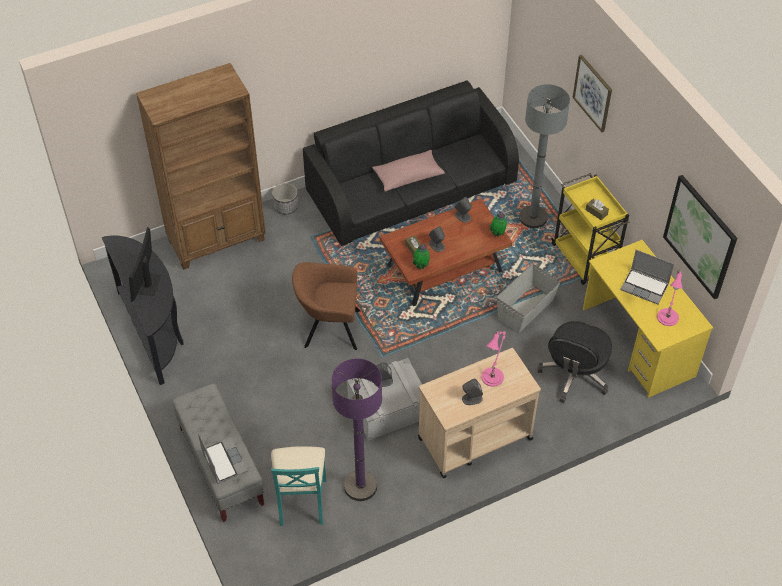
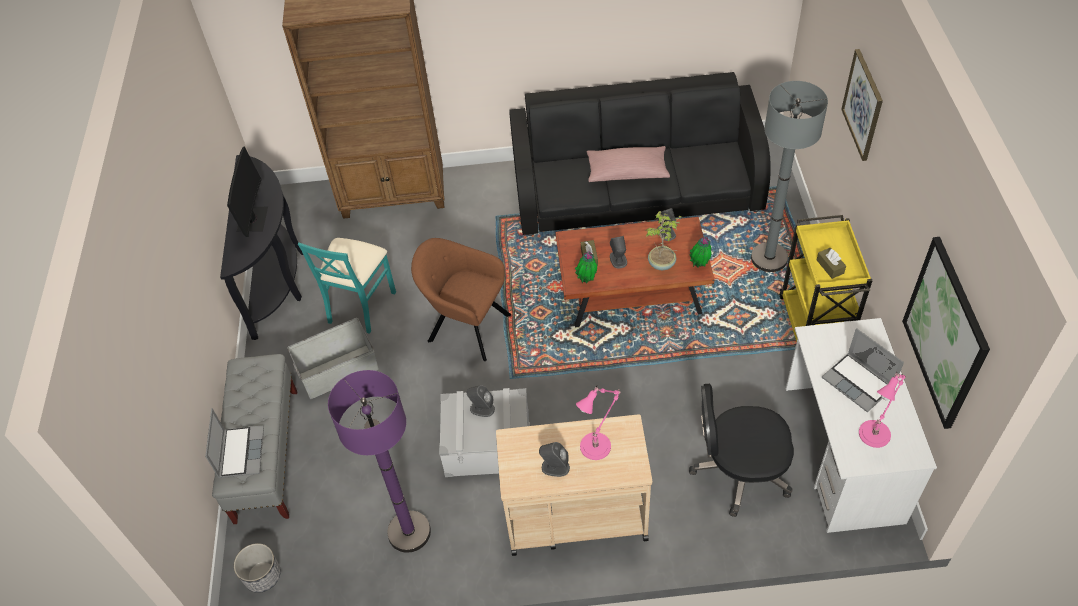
camera: 25 degrees right, 0 degrees up
(147, 285) = (253, 219): monitor -> monitor turned 150 degrees clockwise
(286, 206) = (486, 176): planter -> planter (263, 575)
(301, 501) = (332, 528): turquoise chair -> turquoise chair (361, 305)
(470, 240) = (662, 264): none -> potted plant
(526, 309) = (712, 368): grey storage box -> grey storage box (339, 372)
(574, 375) = (739, 471): black office chair -> black office chair turned 45 degrees clockwise
(638, 343) = (842, 453): yellow desk -> white desk

